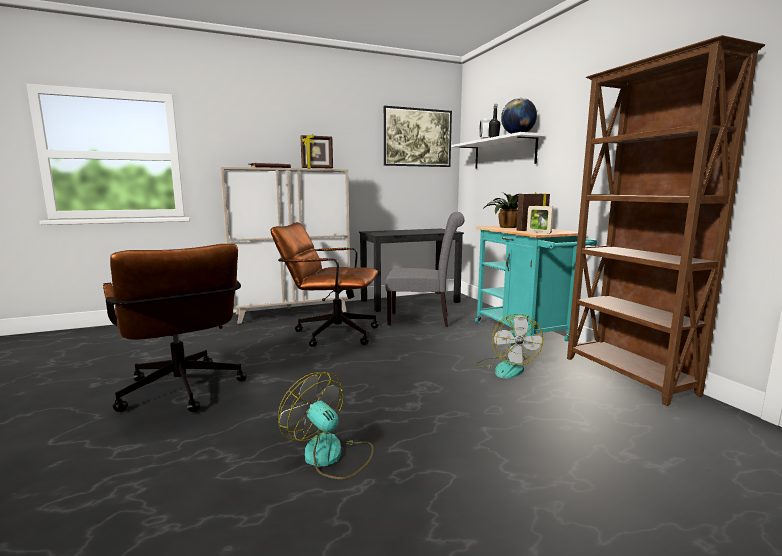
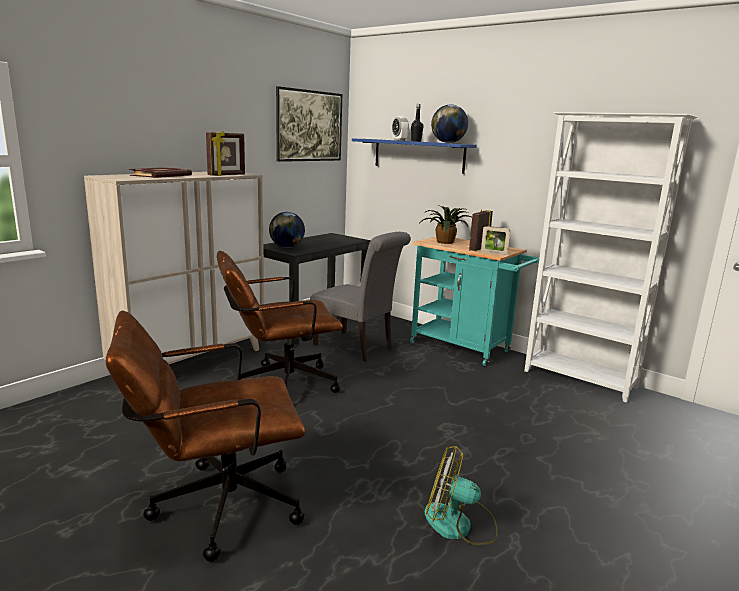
camera: 30 degrees left, 5 degrees up
(183, 393) = (214, 507): brown office chair -> brown office chair turned 135 degrees clockwise
(381, 232) = (287, 247): none -> globe
(423, 320) = (357, 347): grey chair -> grey chair turned 60 degrees clockwise
(503, 153) = (418, 155): white shelf -> blue shelf
(506, 367) = (490, 391): fan -> none
(628, 376) = (580, 380): brown bookcase -> white bookcase

